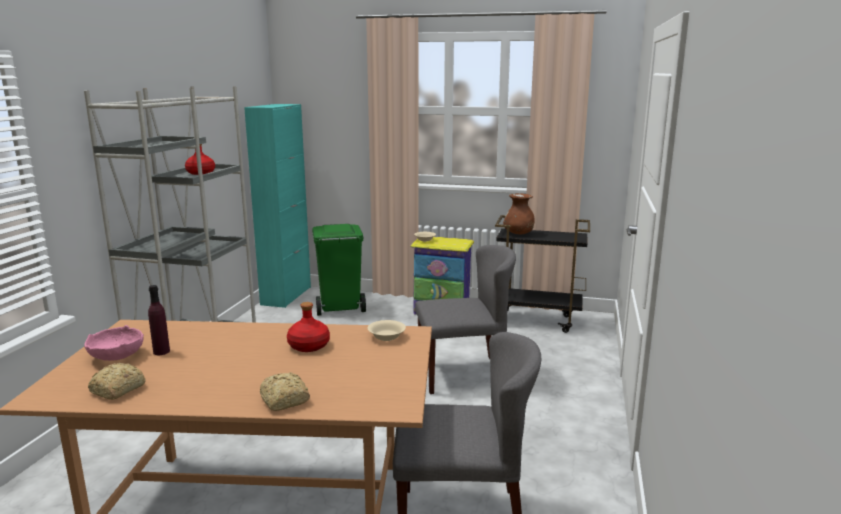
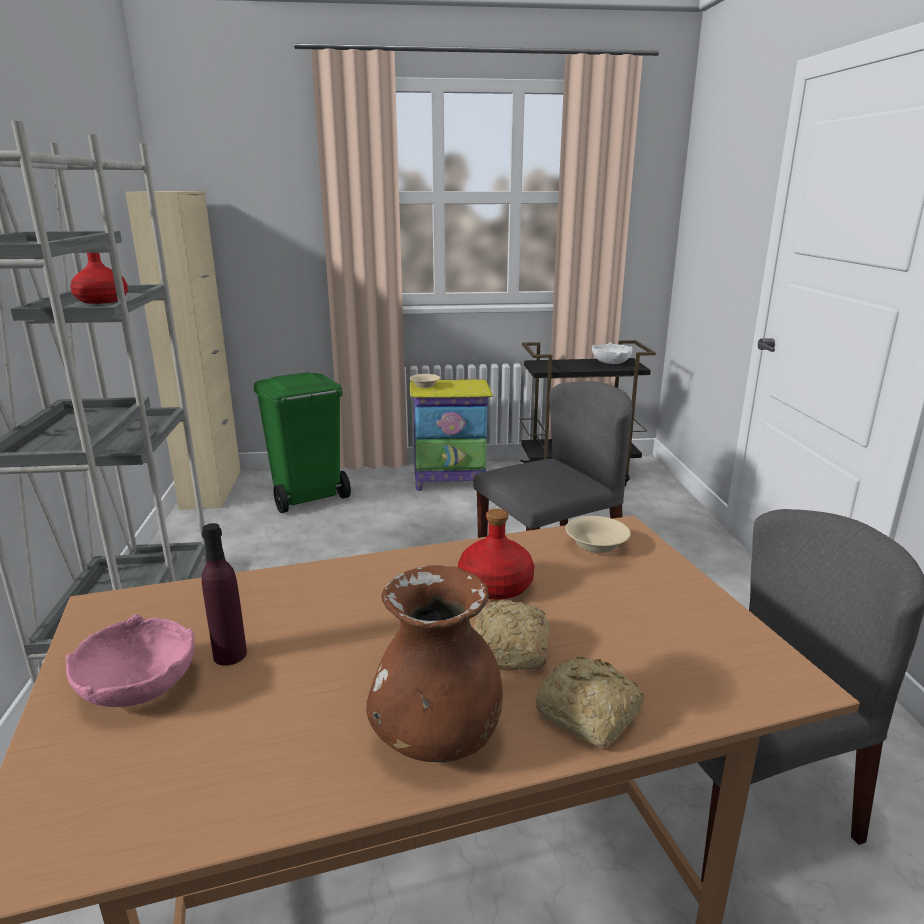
camera: 20 degrees left, 5 degrees up
(116, 390) = (217, 781): bread -> bread (509, 651)
(286, 296) = (211, 489): turquoise cabinet -> beige cabinet
(518, 234) = (555, 365): brown vase -> brown vase (437, 737)
(564, 235) = (611, 362): none -> white bowl

